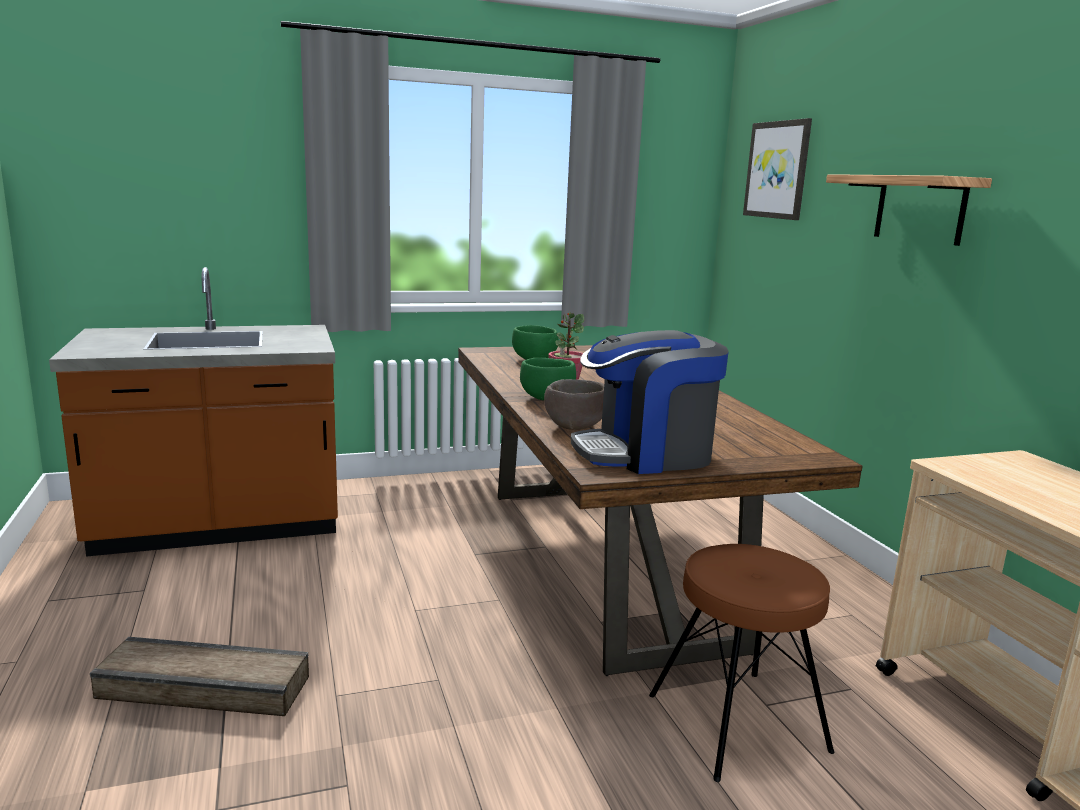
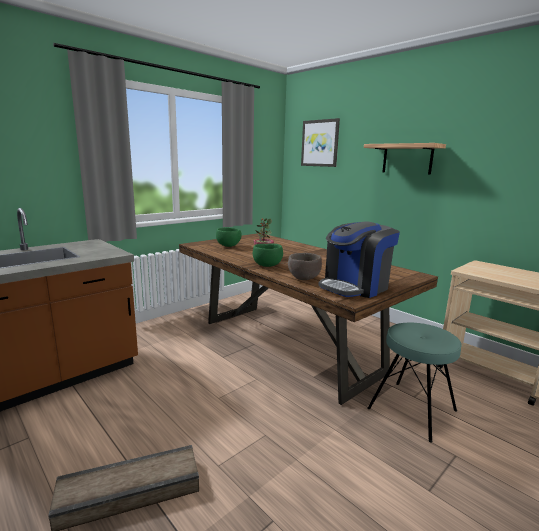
camera: 25 degrees left, 0 degrees up
(737, 722) = (411, 409): brown stool -> turquoise stool

